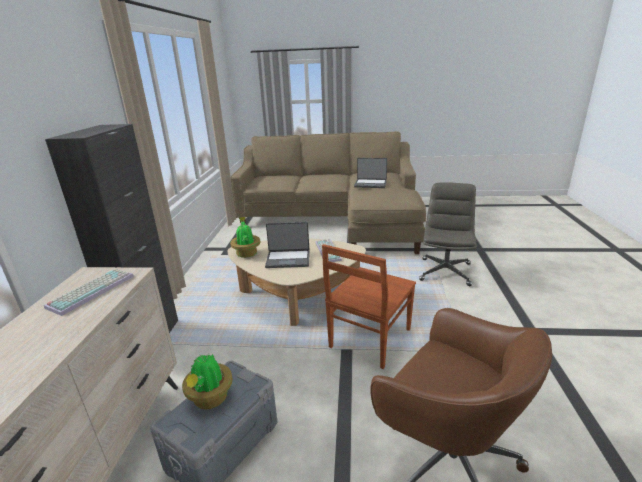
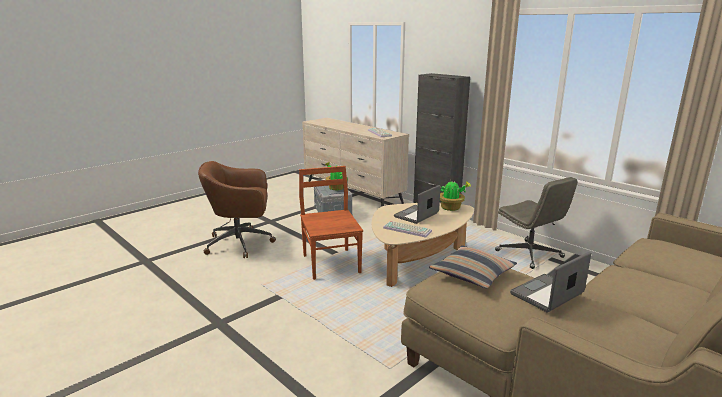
camera: 130 degrees right, 5 degrees down
(381, 197) = (472, 274): none -> pillow
(445, 271) = (346, 351): grey office chair -> grey office chair (530, 254)

